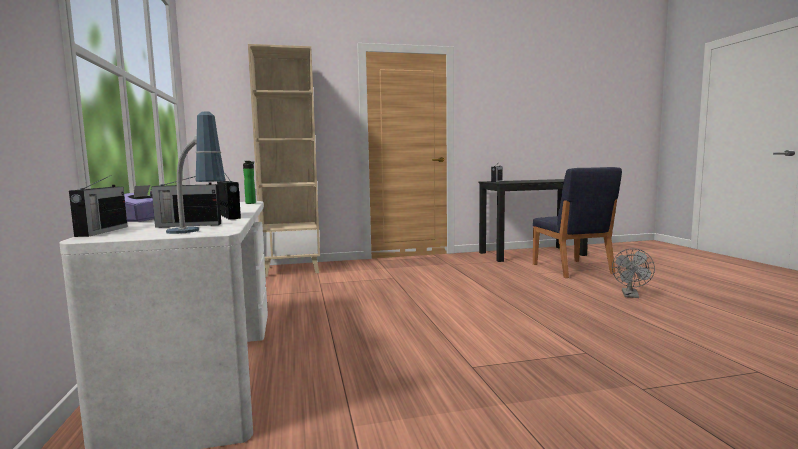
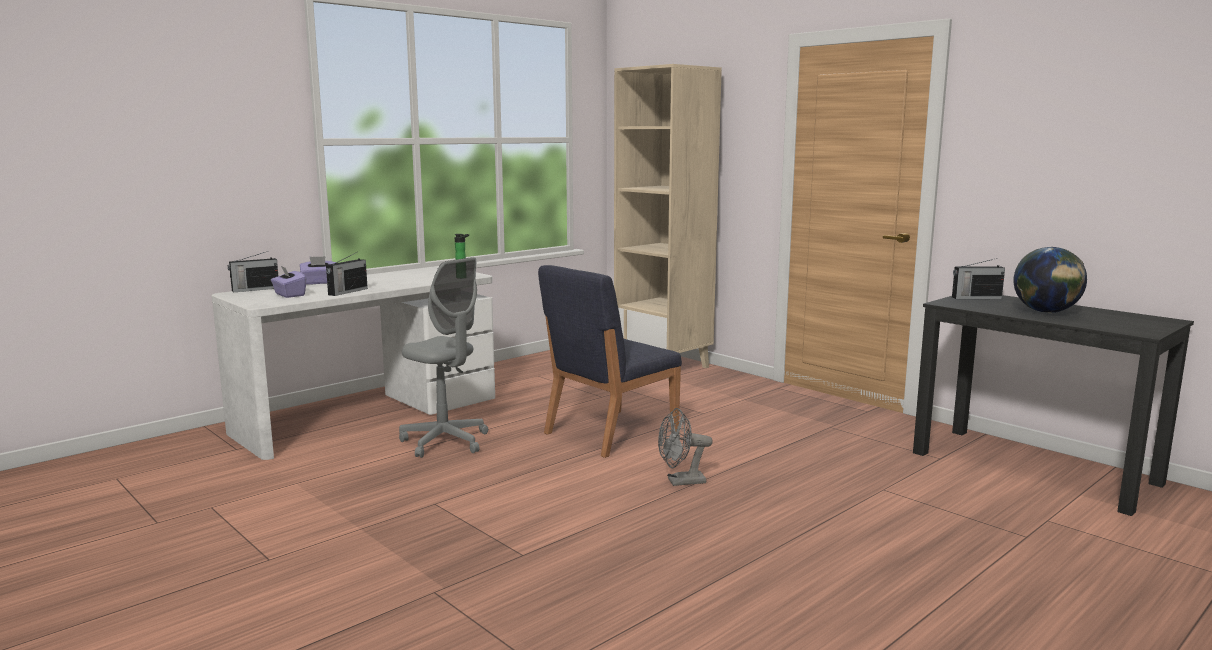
camera: 60 degrees right, 5 degrees up
(187, 225) = (289, 295): radio -> purple tissue box
(197, 232) = (251, 303): table lamp -> none
(337, 345) = (445, 442): none -> grey office chair
(534, 181) = (1045, 312): none -> globe
(572, 269) = (966, 512): blue chair -> blue chair (609, 433)
(631, 296) = (843, 574): grey fan -> grey fan (680, 482)

